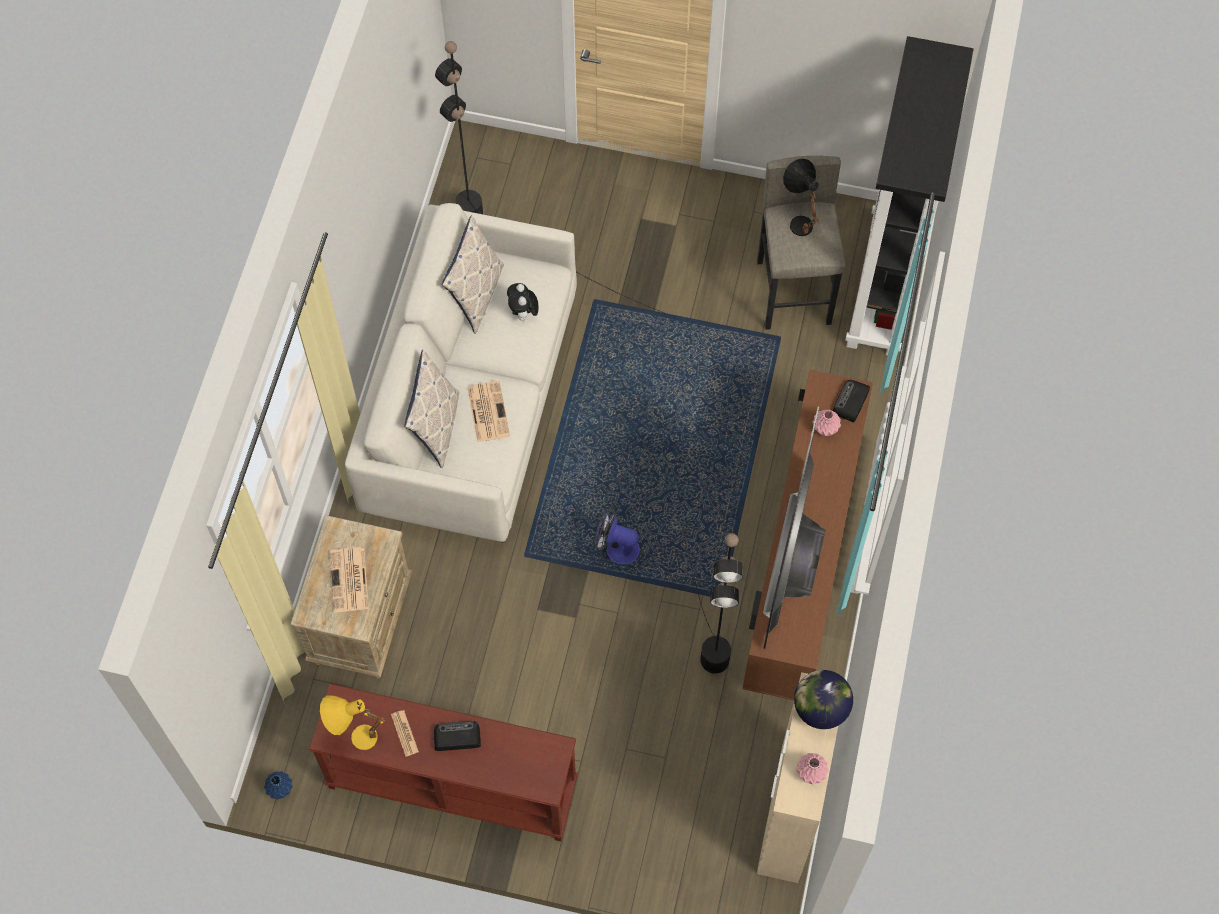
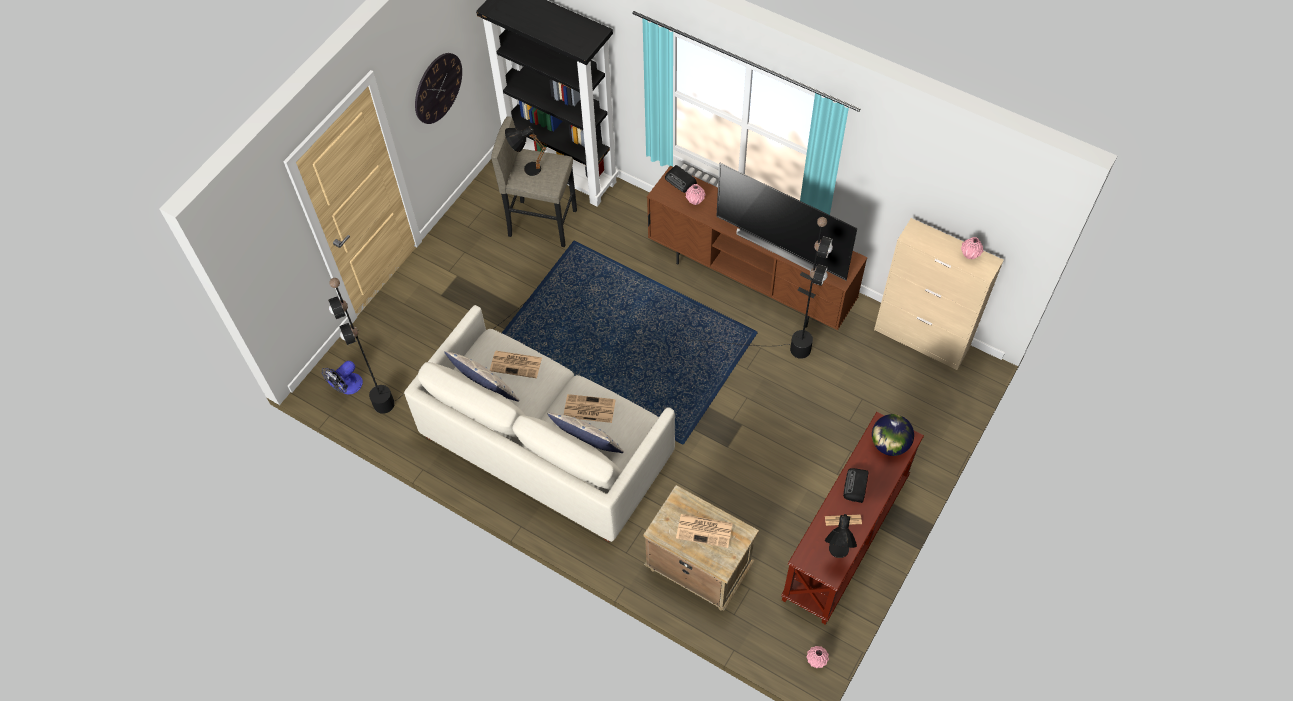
camera: 70 degrees left, 5 degrees down
(281, 789) = (816, 660): blue vase -> pink vase
(354, 737) = (836, 555): yellow table lamp -> black table lamp
(523, 314) = (516, 364): plush toy -> newspaper
(616, 548) = (697, 384): fan -> fan (347, 387)
(820, 709) = (926, 236): globe -> globe (889, 444)
(822, 58) = (438, 88): none -> wall clock

